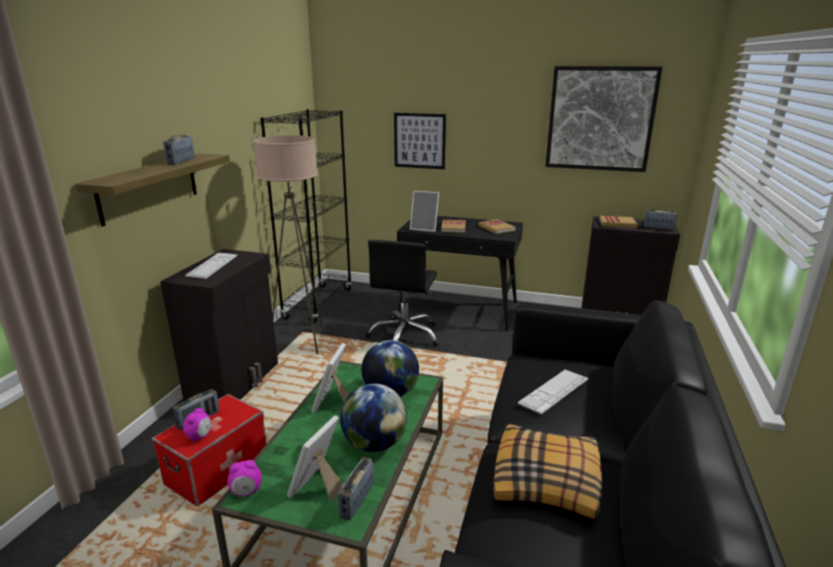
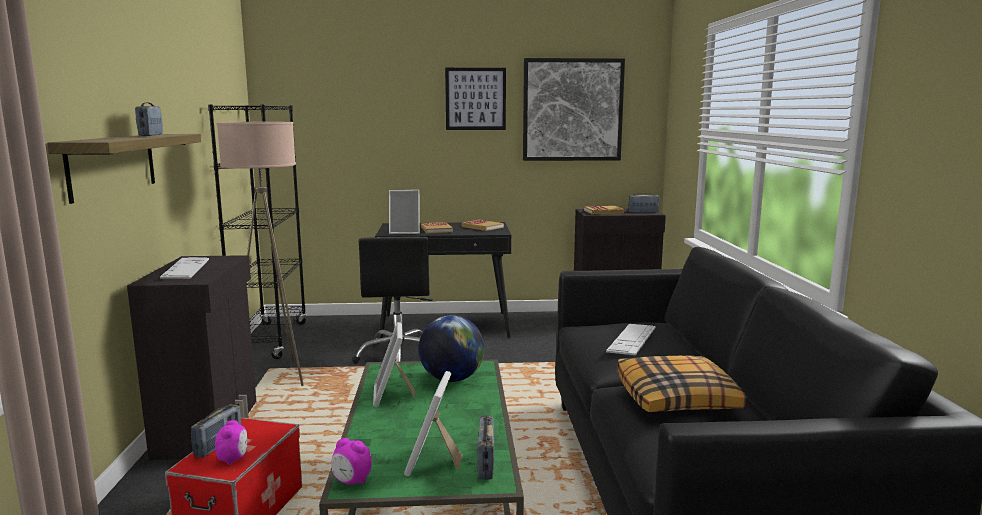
camera: 20 degrees left, 10 degrees down
(246, 492) = (351, 481): alarm clock -> alarm clock turned 60 degrees clockwise
(374, 444) = (467, 419): globe -> none
(419, 141) = (382, 140): picture -> picture (475, 99)

